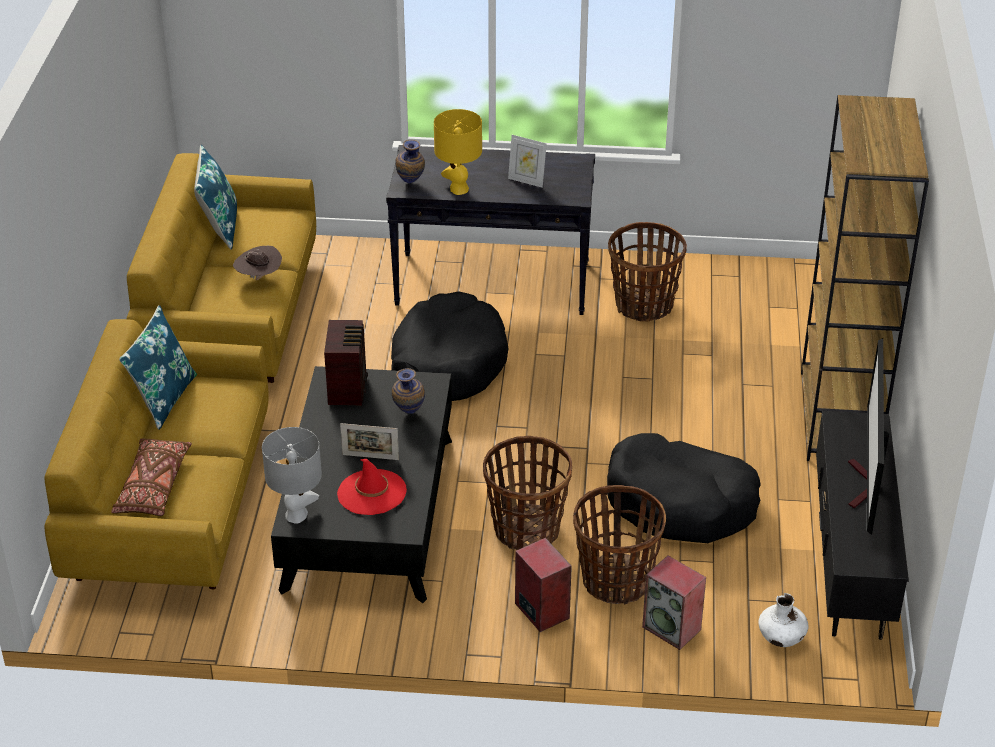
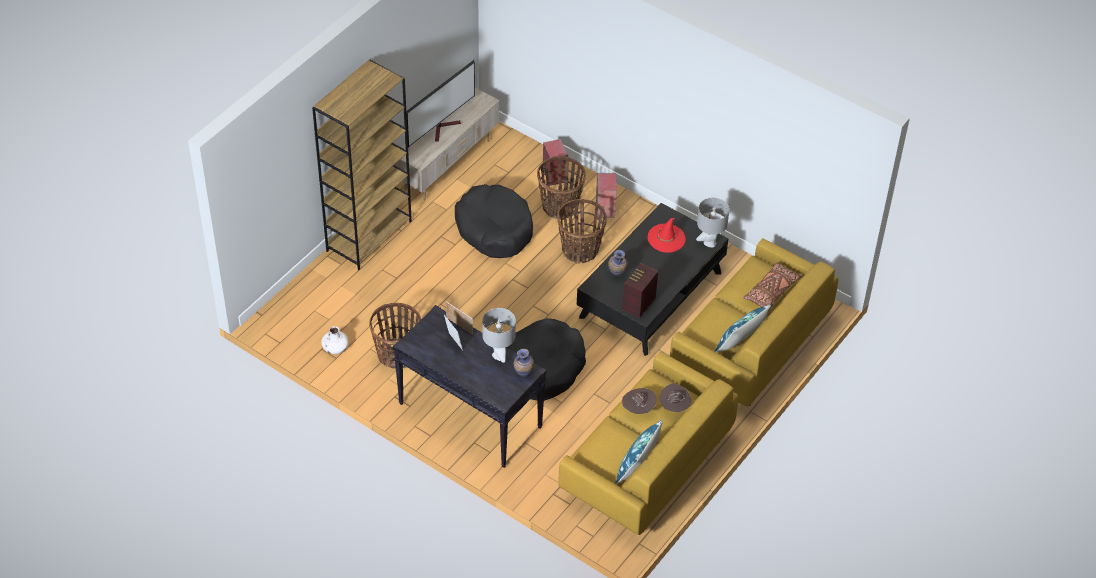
camera: 150 degrees left, 10 degrees up
(213, 296) = (674, 407): none -> brown hat
(370, 457) = (654, 258): picture frame -> picture frame (459, 326)
(458, 189) = (498, 355): yellow table lamp -> grey table lamp
(781, 638) = (511, 150): white vase -> white vase (335, 349)
(849, 565) = (448, 166): black tv stand -> beige tv stand

